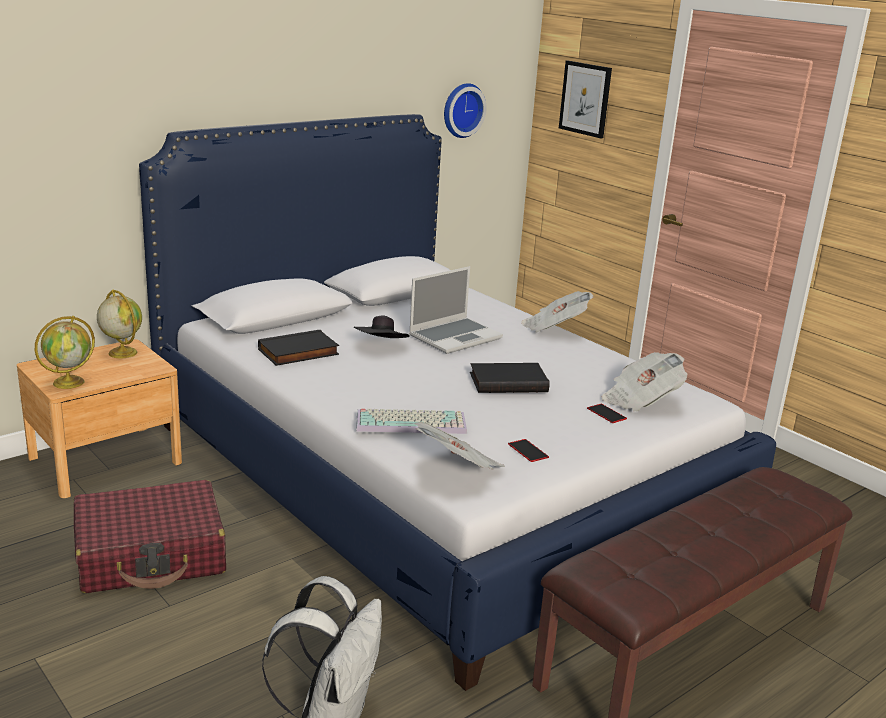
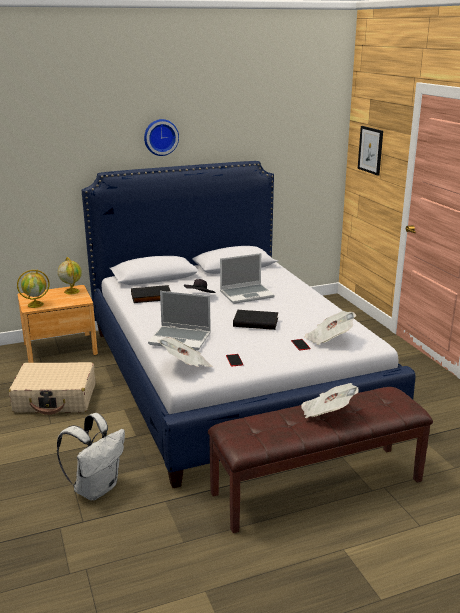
camera: 20 degrees right, 0 degrees up
(151, 555) = (56, 398): red suitcase -> beige suitcase
(412, 422) = (181, 339): keyboard -> laptop
(461, 110) = (292, 157): wall clock -> wall clock (160, 137)
(554, 328) = (313, 293): newspaper -> newspaper (326, 413)

